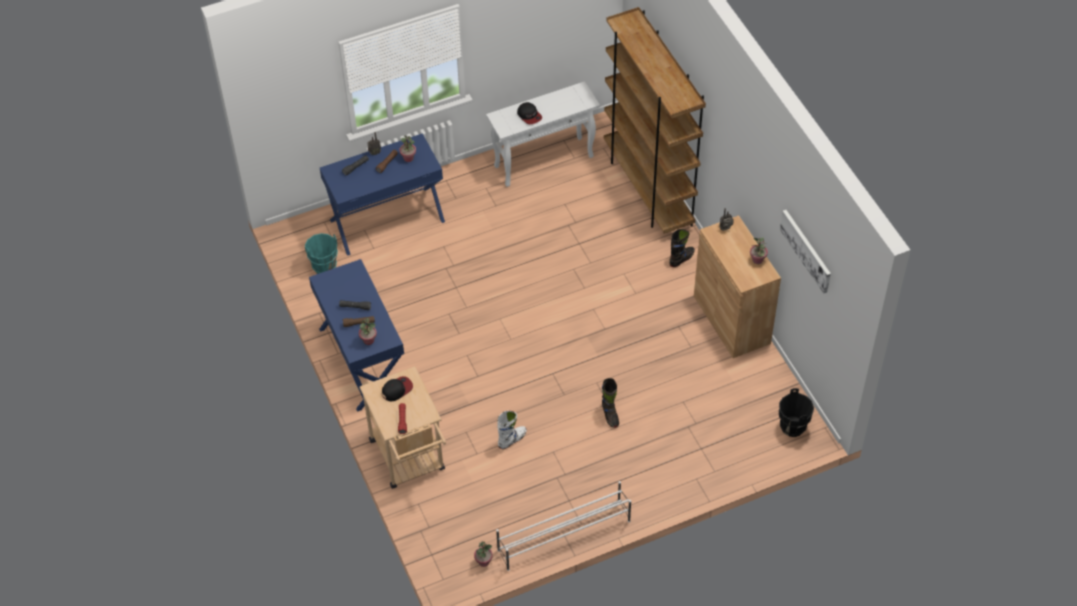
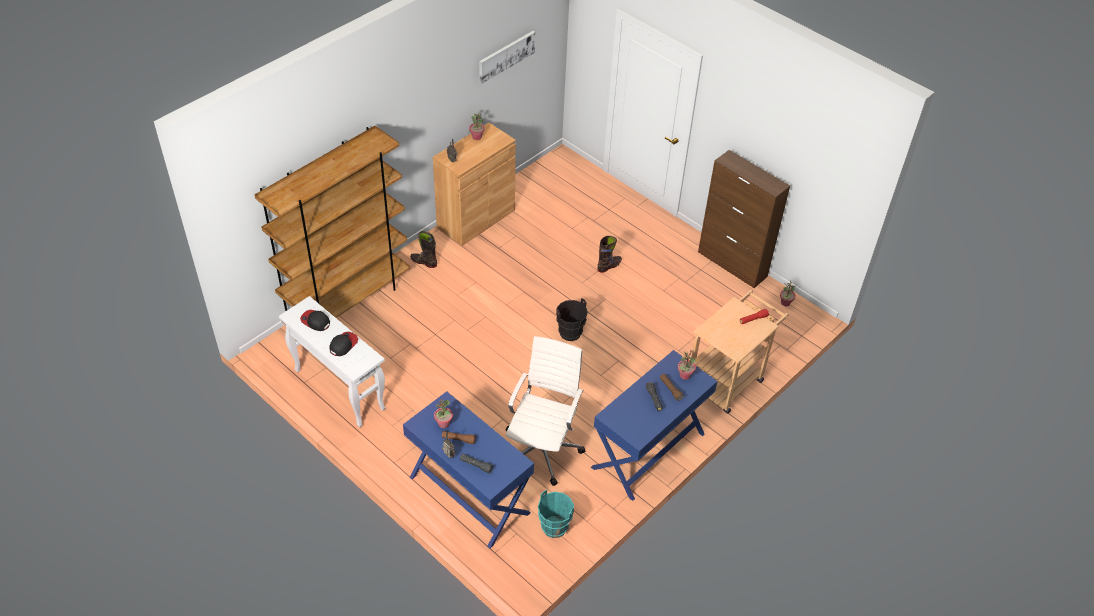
camera: 115 degrees left, 5 degrees down
(397, 389) = (725, 334): cap -> cap (315, 321)
(407, 284) = (542, 448): none -> white office chair
(512, 439) = (667, 318): white boot -> none
(563, 535) = (732, 264): white shoe rack -> brown cabinet
(792, 427) = (562, 167): black bucket -> black bucket (570, 333)

